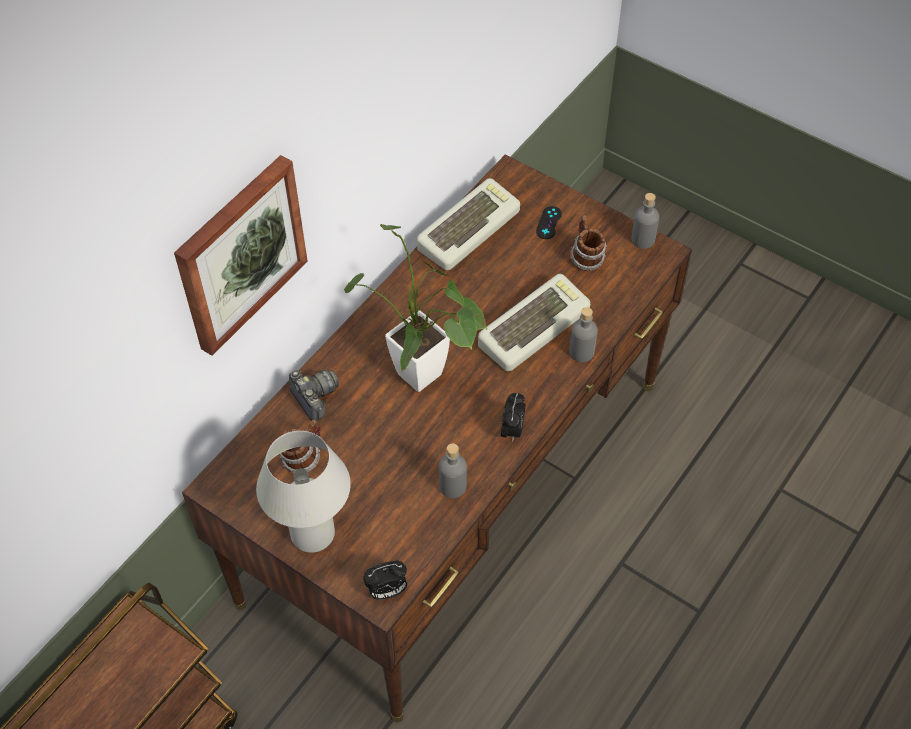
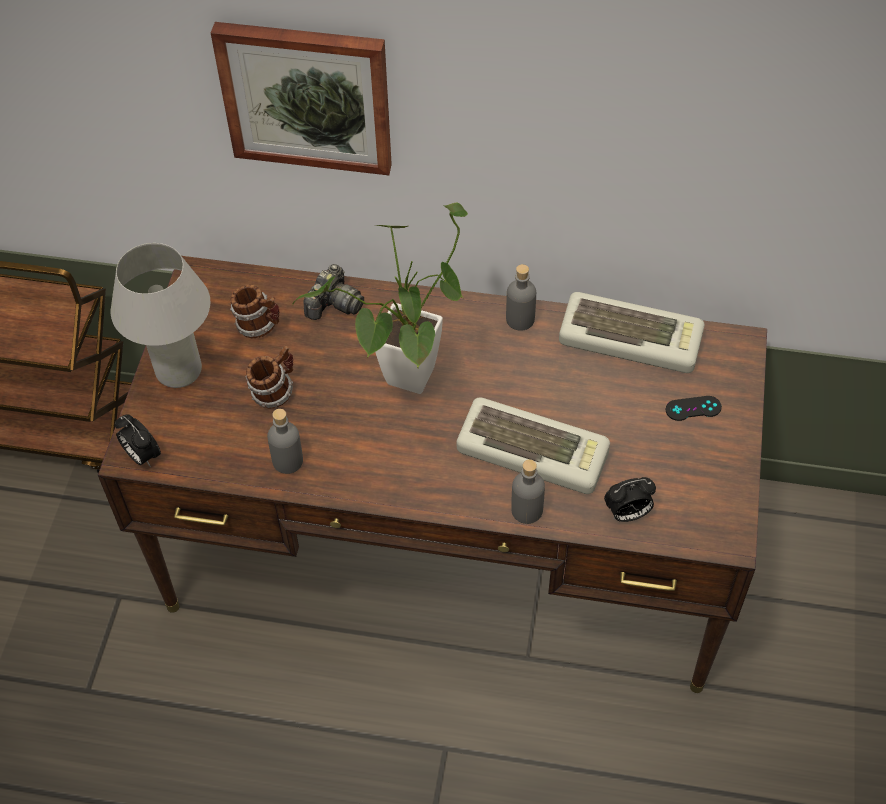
camera: 65 degrees right, 0 degrees up
(512, 430) = (385, 486): alarm clock -> alarm clock (627, 514)
(585, 258) = (665, 464): mug -> mug (274, 392)
(643, 239) = (733, 511): grey bottle -> grey bottle (520, 319)

